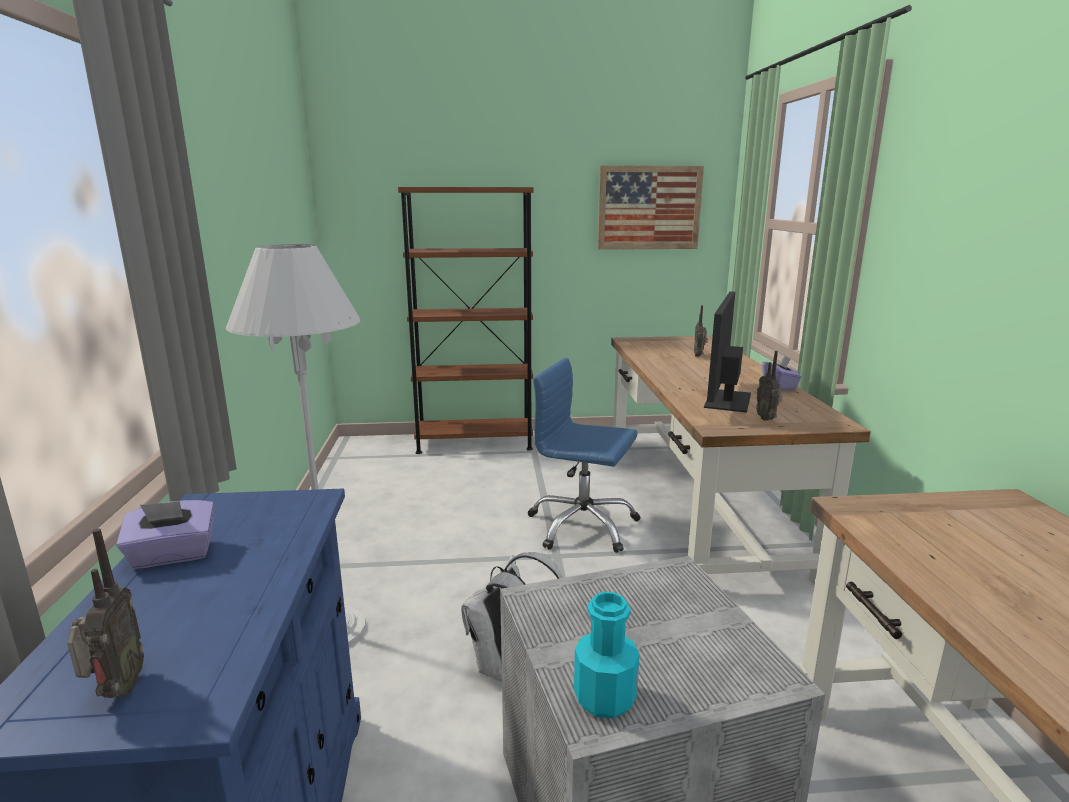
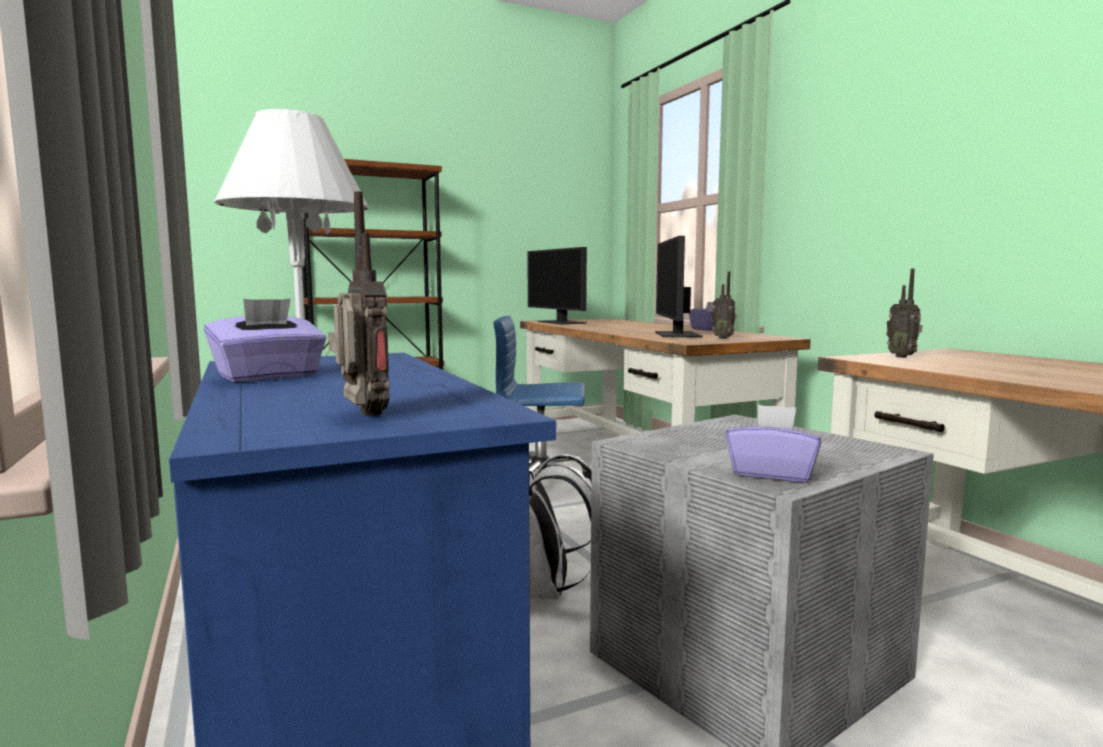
camera: 20 degrees left, 10 degrees down
(605, 698) = (772, 473): turquoise bottle -> purple tissue box
(646, 347) = (561, 322): none -> monitor
(649, 208) = (540, 202): picture -> none
(699, 355) = (616, 323): radio -> radio (903, 357)

